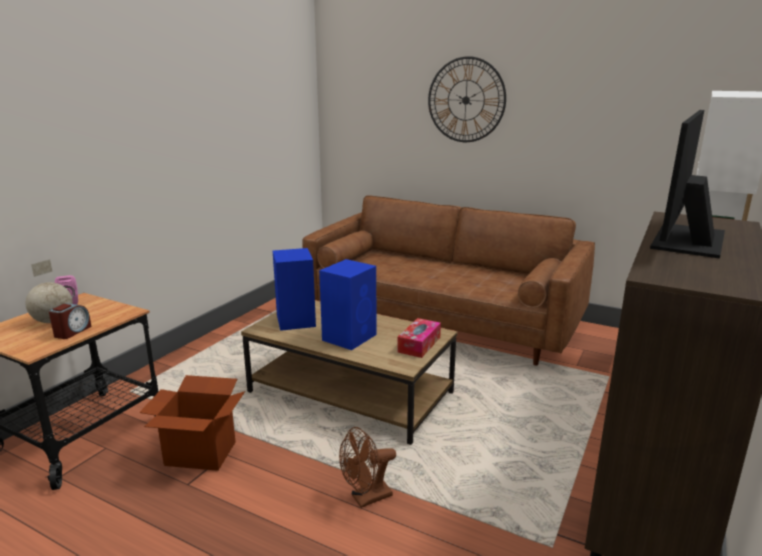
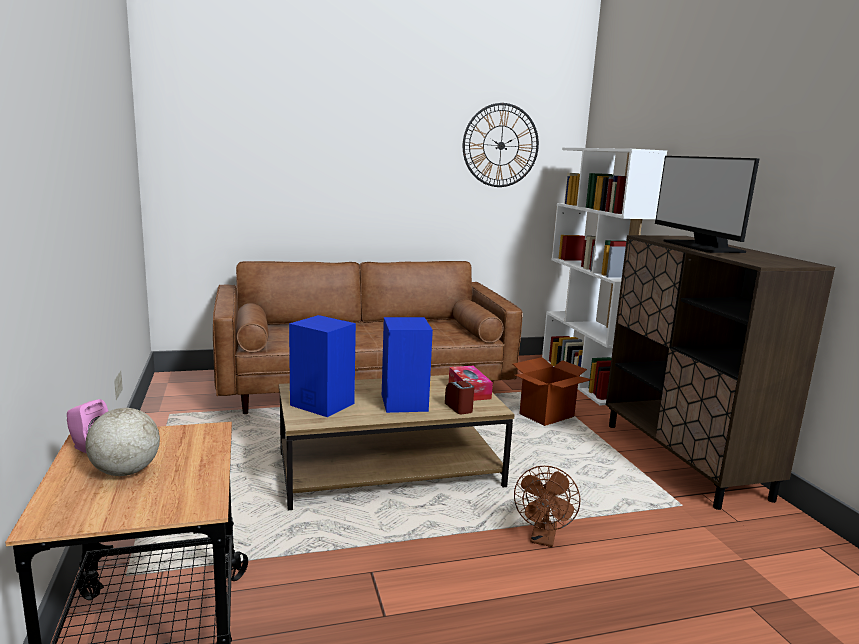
camera: 45 degrees left, 5 degrees down
(72, 331) = (193, 471): alarm clock -> alarm clock (459, 408)
(200, 454) = (345, 585): cardboard box -> cardboard box (546, 416)
(466, 100) = (343, 151): wall clock -> wall clock (501, 145)

